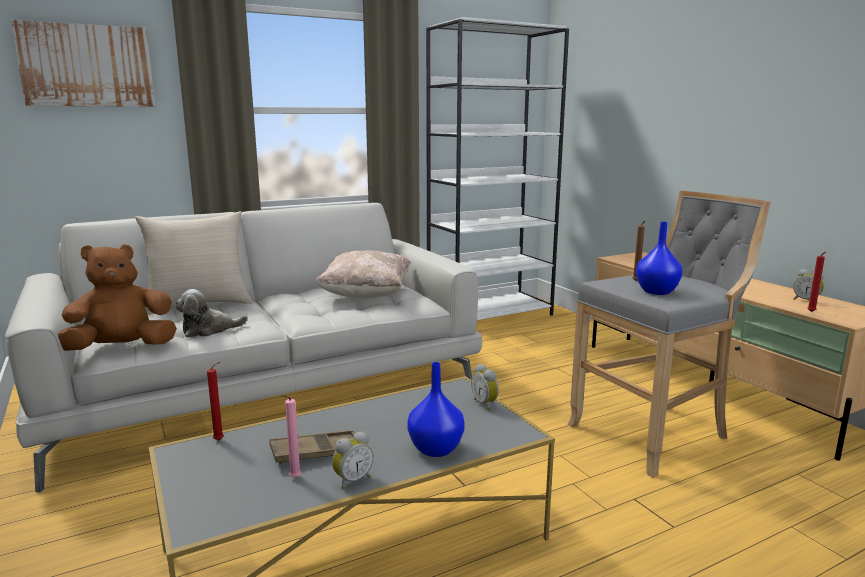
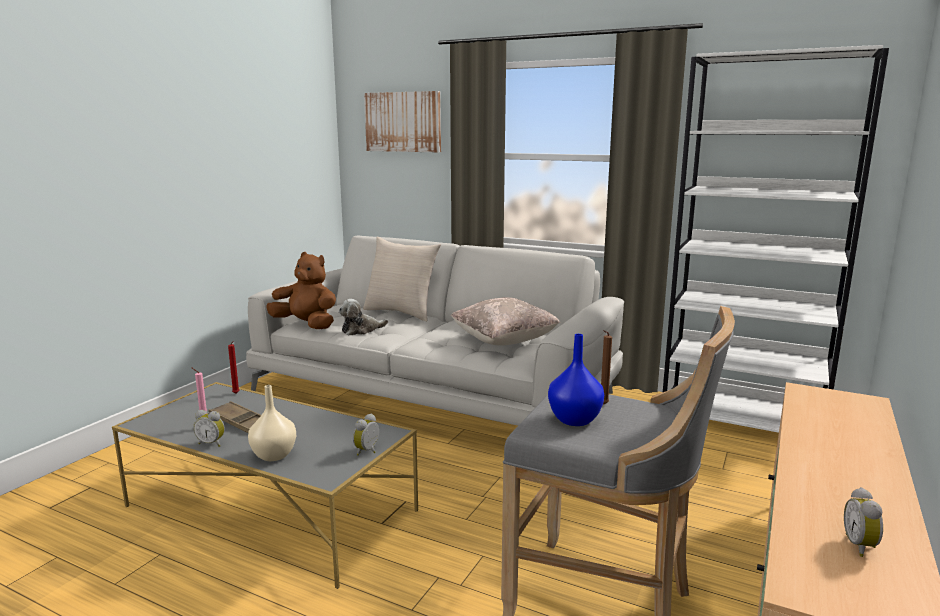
camera: 55 degrees right, 0 degrees up
(209, 330) = (361, 330): plush toy -> plush toy turned 60 degrees counterclockwise
(437, 449) = (274, 455): blue vase -> beige vase
(811, 312) = (797, 555): red candle -> none

